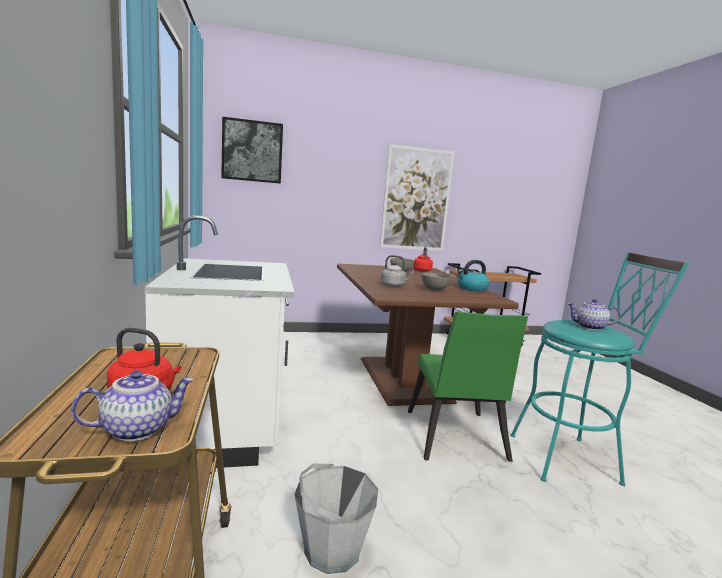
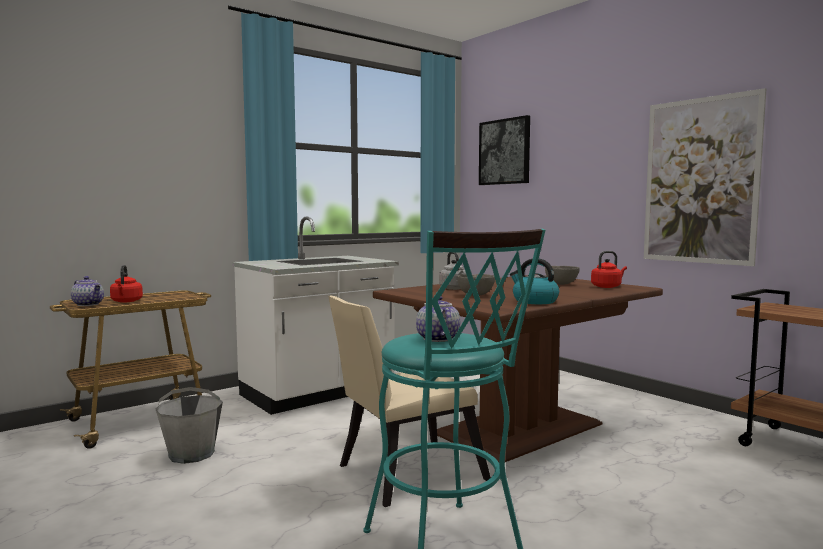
camera: 65 degrees right, 5 degrees down
(455, 439) = (403, 474): green chair -> beige chair

